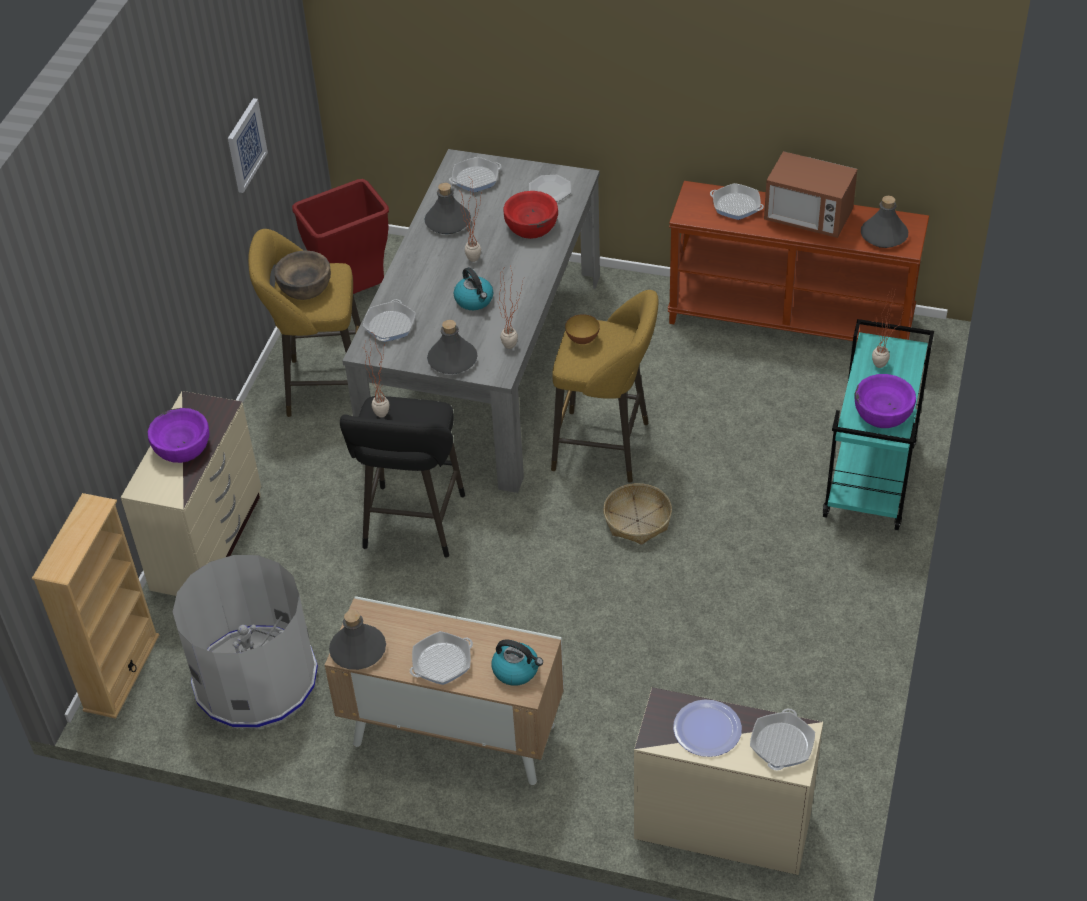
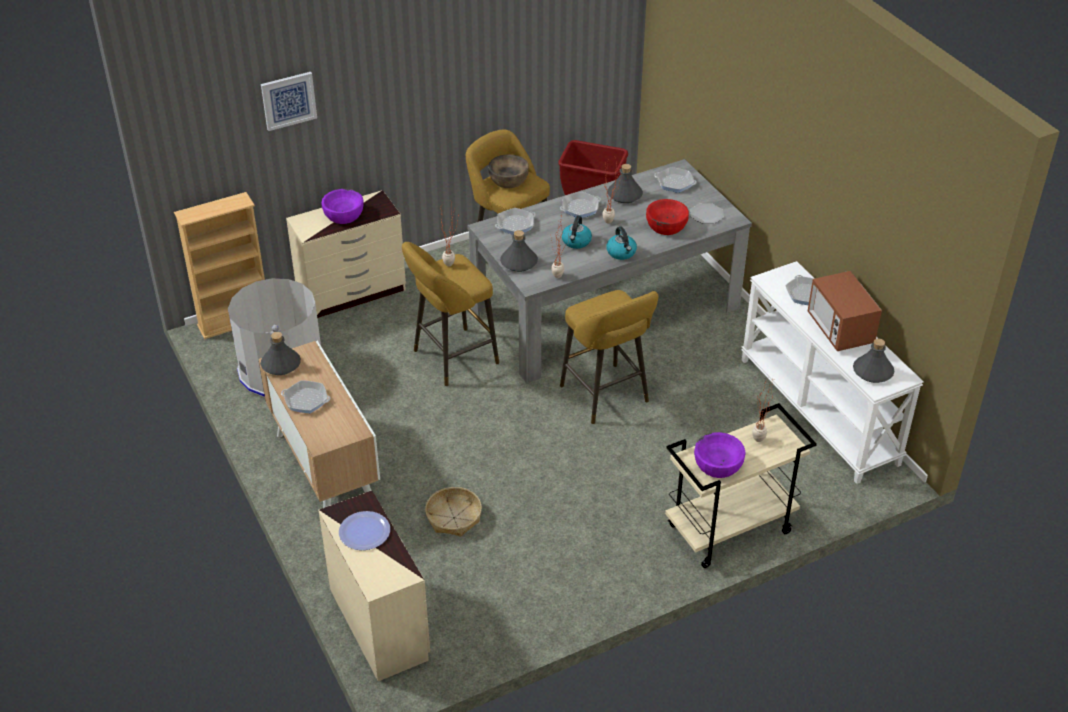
camera: 45 degrees right, 5 degrees down
(245, 145) = (529, 72): picture -> picture (288, 100)
(412, 526) = (451, 358): black stool -> yellow stool
(516, 670) = (331, 432): kettle -> kettle (621, 253)
(582, 340) = (604, 302): bowl -> none
(637, 521) = (566, 445): basket -> basket (454, 518)
(782, 744) = (387, 571): frying pan -> frying pan (580, 208)
(791, 320) = (819, 411): brown console table -> white console table
(870, 481) = (729, 530): turquoise cart -> beige cart

